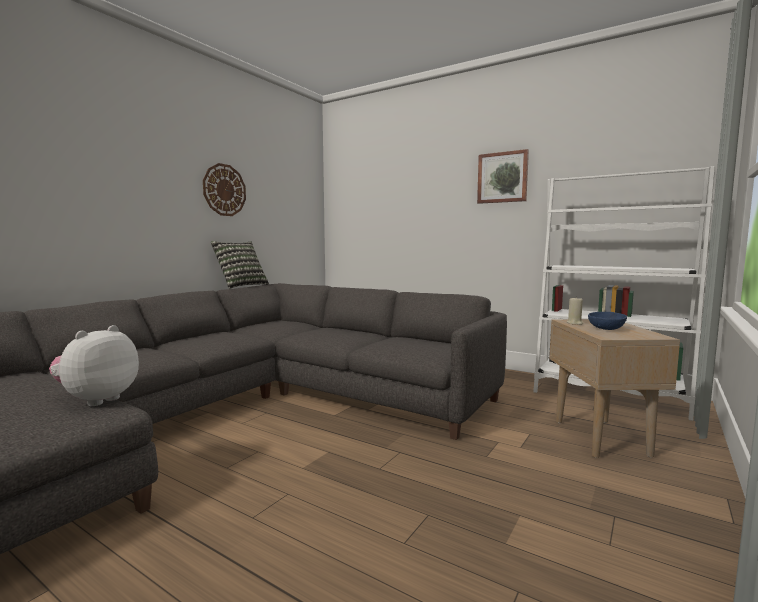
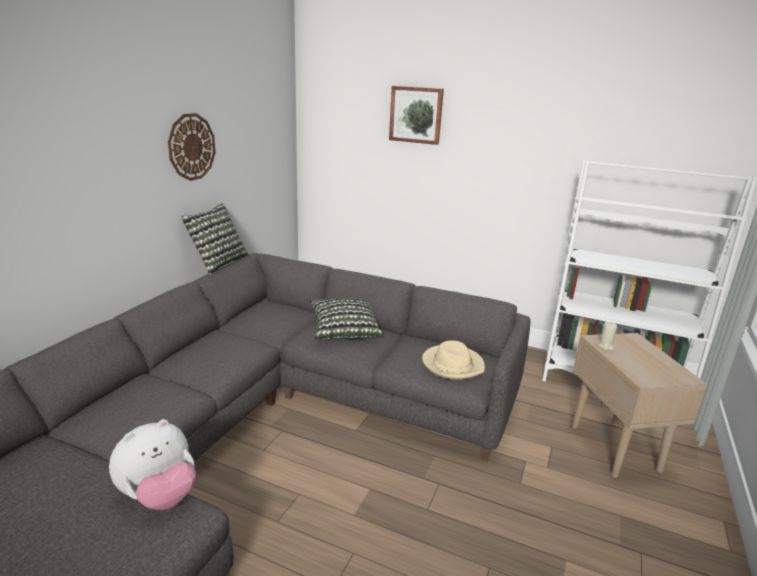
camera: 10 degrees left, 15 degrees up
(97, 400) = (159, 496): plush toy -> plush toy turned 150 degrees counterclockwise
(336, 331) = (345, 330): none -> pillow
(423, 346) = (452, 364): none -> beige hat
(502, 177) = (526, 139): picture -> picture (416, 115)
(606, 329) = (638, 361): blue bowl -> none

